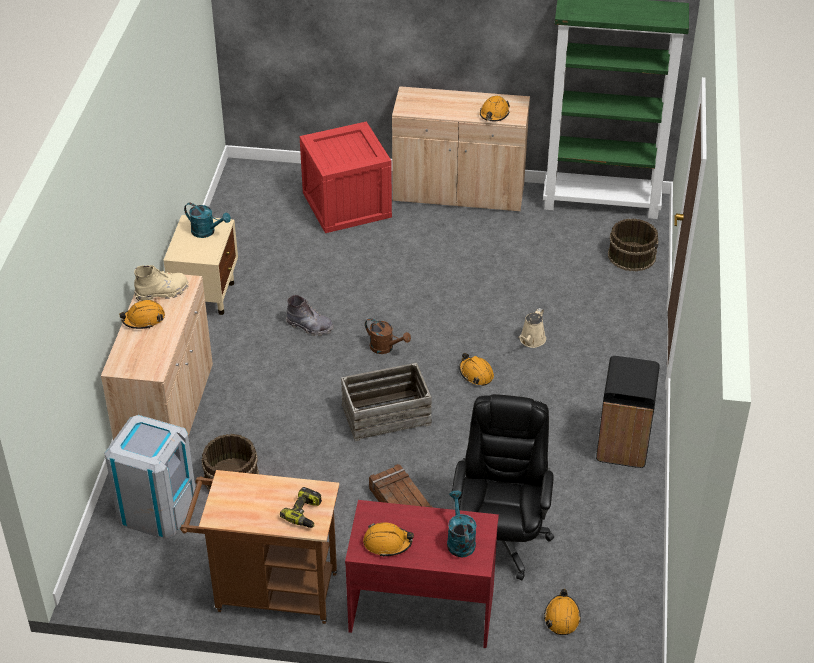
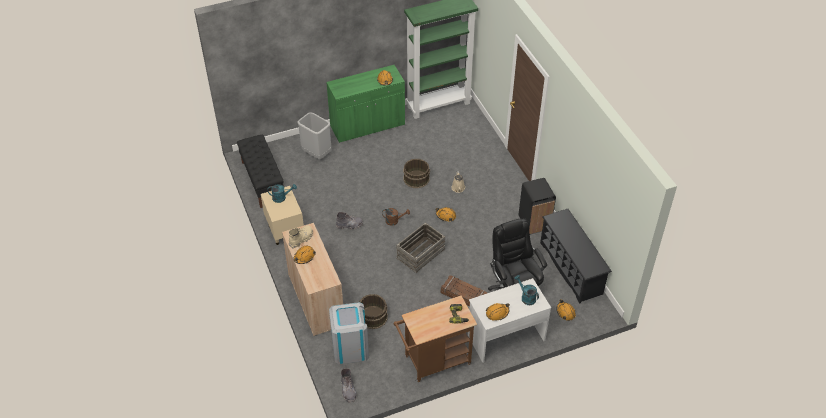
camera: 30 degrees left, 5 degrees up
(101, 571) = (348, 390): none -> grey boot
(233, 213) = (262, 181): none -> black bench
(345, 204) = (316, 154): crate -> grey trash can
(421, 609) = (505, 337): red desk -> white desk
(459, 193) = (367, 125): beige cabinet -> green cabinet
(631, 549) = (571, 268): none -> black shoe rack
(632, 255) = (472, 127): brown bucket -> brown bucket (416, 178)

